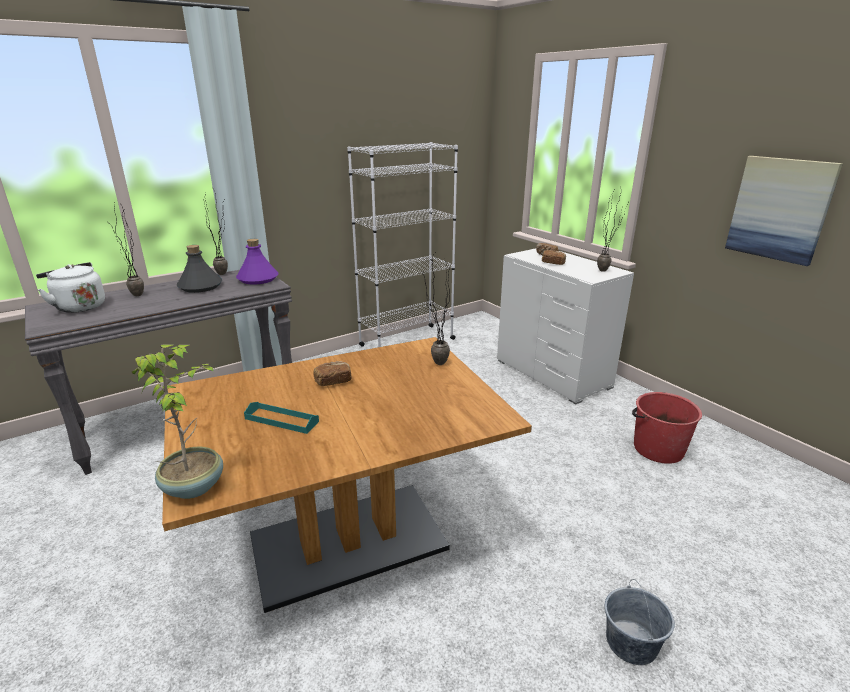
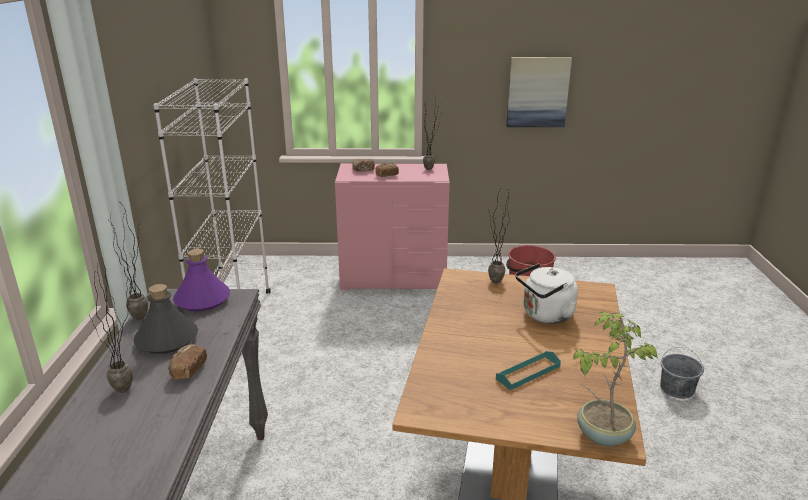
camera: 55 degrees left, 0 degrees up
(79, 306) = (94, 445): white kettle -> white kettle (545, 315)
(333, 381) = (481, 333): bread -> bread (188, 370)
(553, 373) = (393, 277): white dresser -> pink dresser

